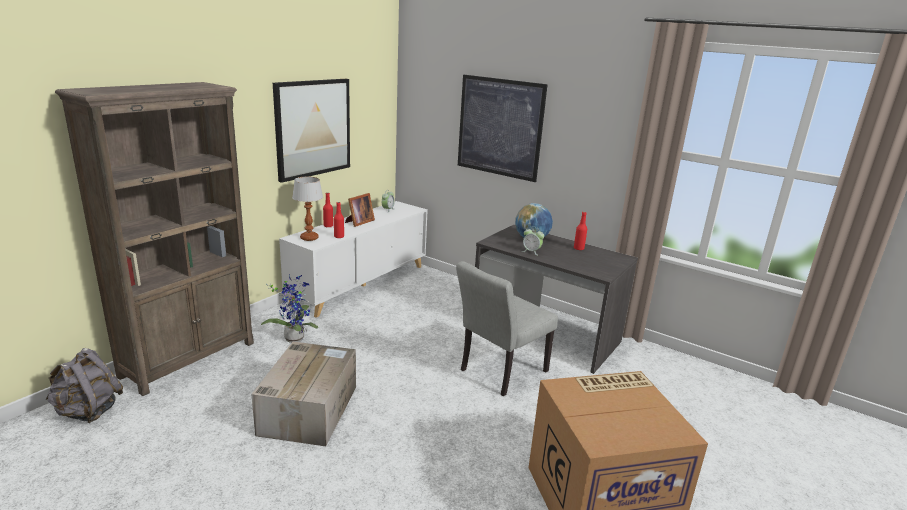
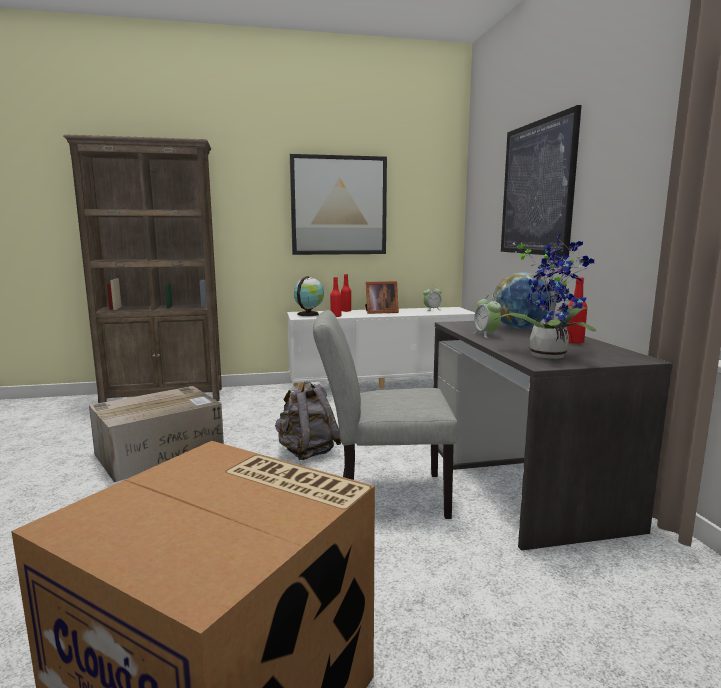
camera: 45 degrees right, 10 degrees down
(88, 411) = (61, 406): grey backpack -> grey backpack (307, 452)
(294, 337) = (253, 405): potted plant -> potted plant (549, 354)
(309, 238) = (309, 314): table lamp -> globe

